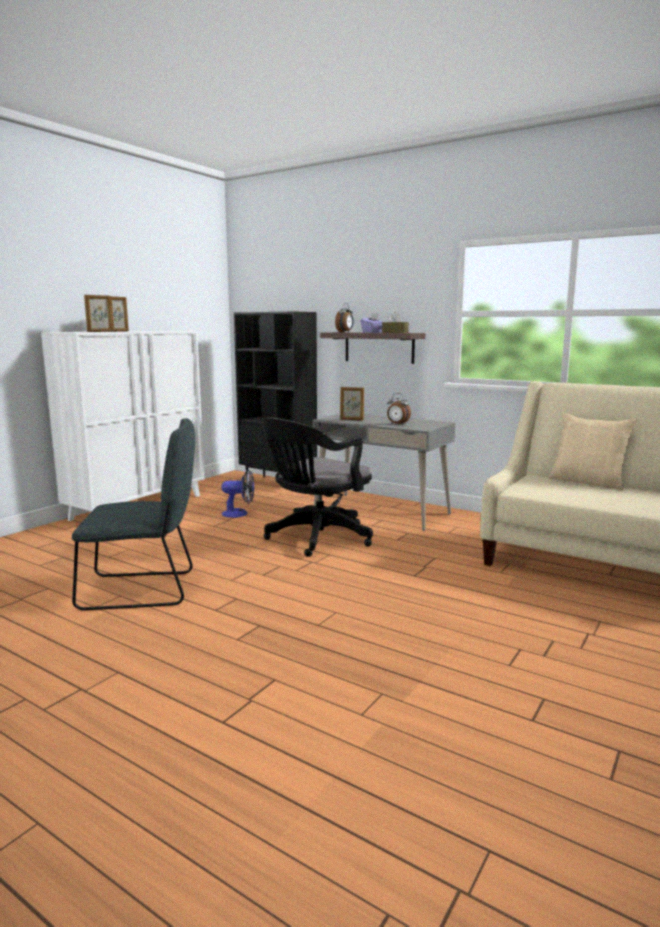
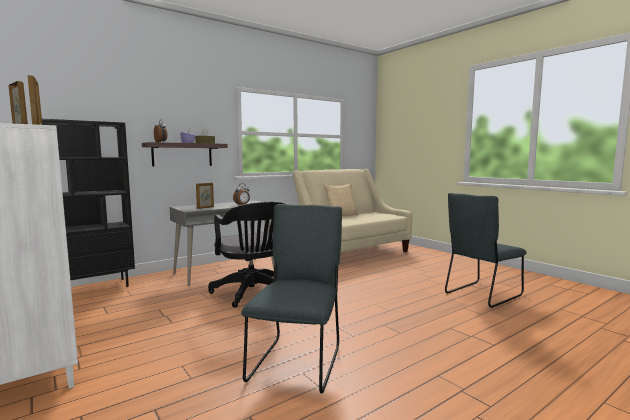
camera: 70 degrees left, 5 degrees down
(239, 513) = (155, 310): fan -> none
(481, 717) = (481, 295): none -> grey chair

